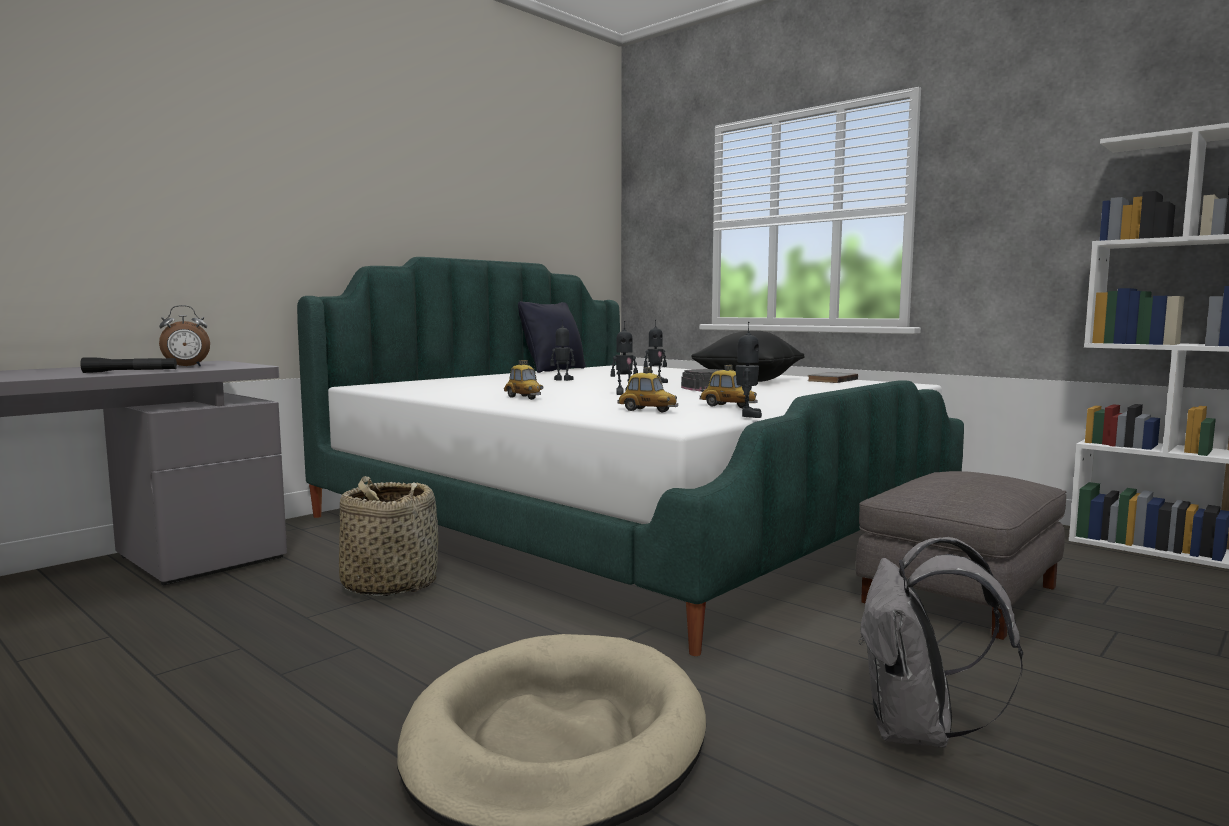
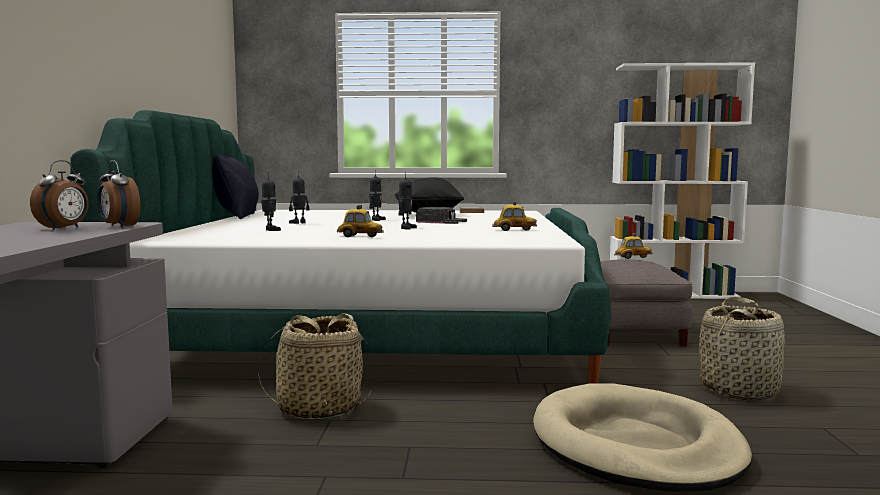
camera: 40 degrees left, 0 degrees up
(130, 372) = (60, 236): black flashlight -> none
(223, 367) = (119, 226): none -> alarm clock
(647, 411) = (489, 236): toy car -> toy car (633, 258)
(748, 415) = (562, 233): toy robot -> toy robot (270, 230)
(917, 732) = (739, 390): grey backpack -> basket

